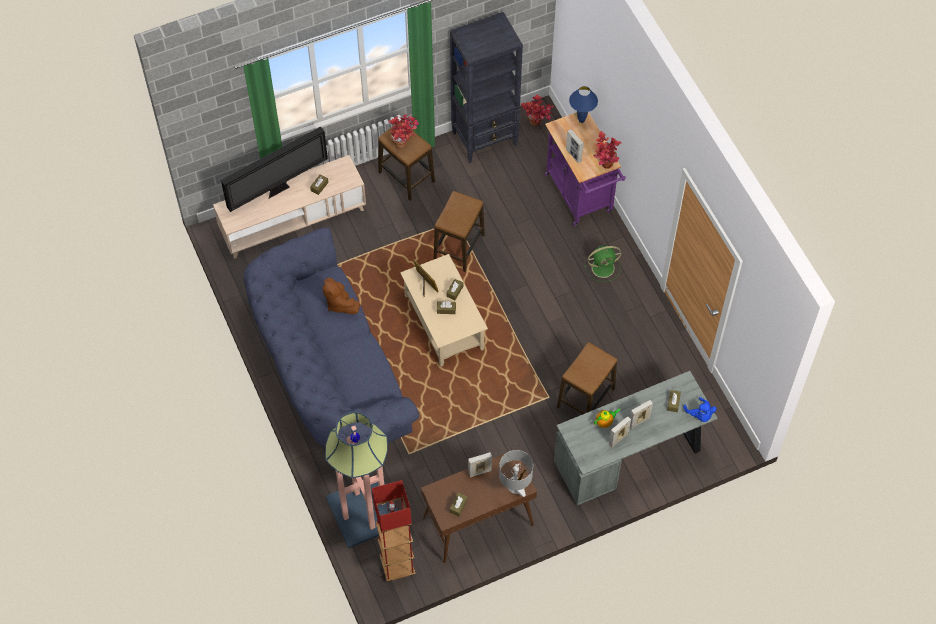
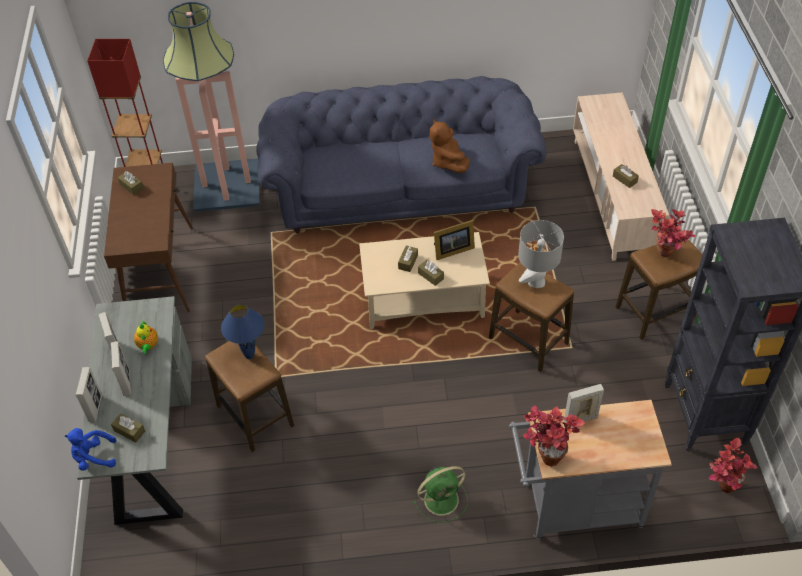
camera: 110 degrees right, 10 degrees down
(279, 189) = (629, 145): television -> none
(340, 303) = (448, 162): brown plush toy -> brown plush toy turned 90 degrees counterclockwise
(479, 472) = (159, 212): picture frame -> picture frame (95, 408)
(515, 488) = (120, 238): grey table lamp -> grey table lamp (536, 282)
(581, 120) = (647, 449): blue table lamp -> blue table lamp (250, 356)
(581, 197) = (574, 507): purple cart -> grey cart
(604, 267) = (442, 499): green fan -> green fan turned 120 degrees counterclockwise

